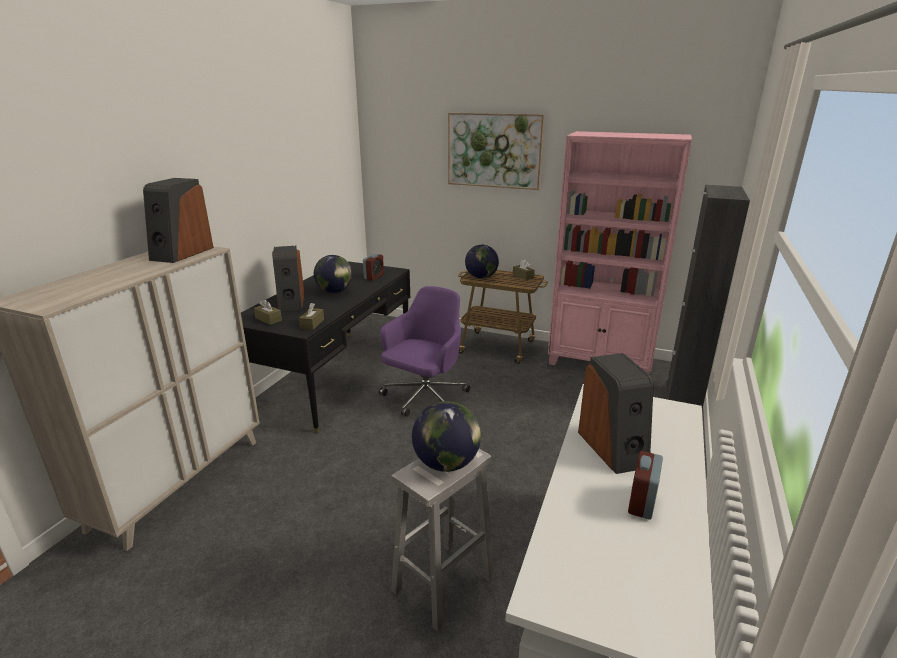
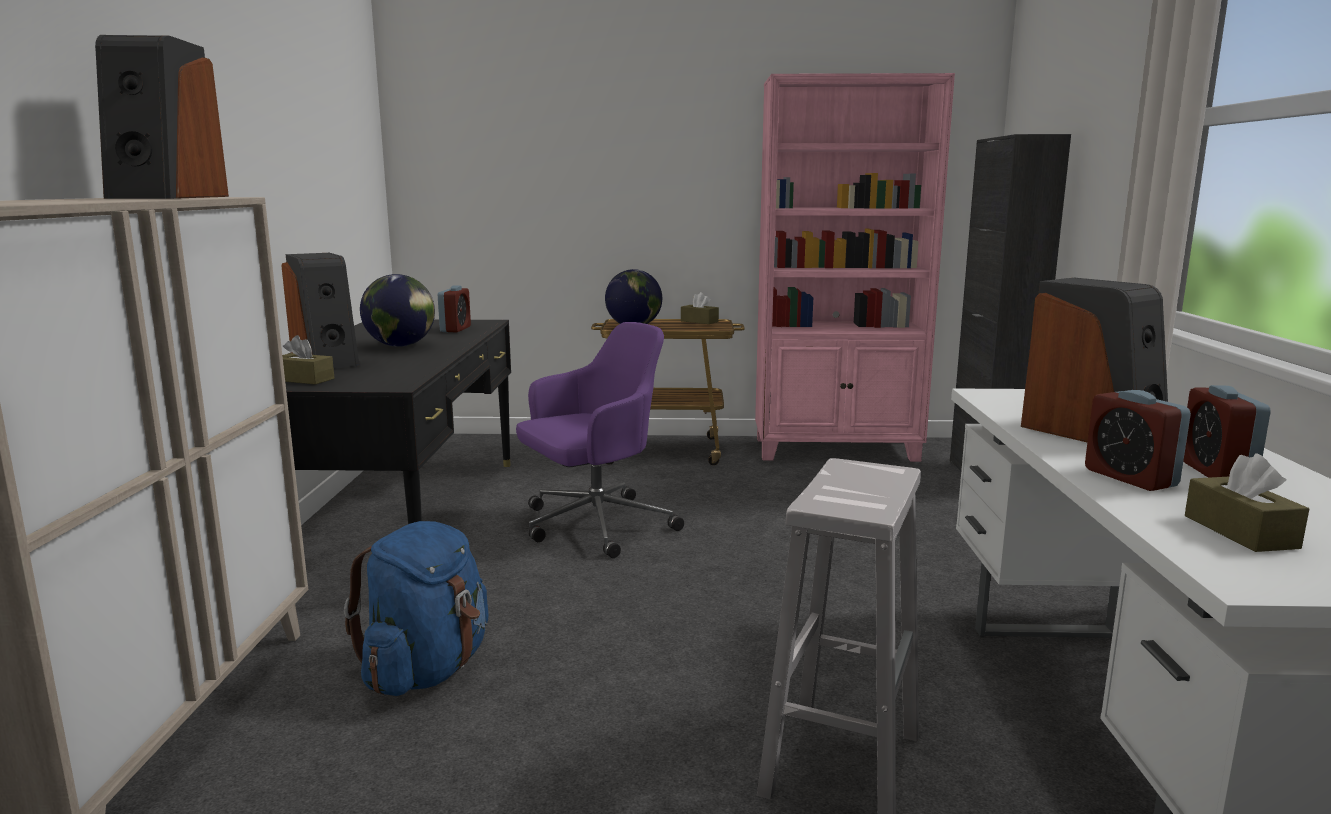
camera: 20 degrees left, 10 degrees down
(296, 476) = (427, 669): none -> blue backpack
(312, 324) = (403, 377): brown tissue box -> brown tissue box (1240, 531)
(424, 398) = (594, 525): purple office chair -> purple office chair turned 45 degrees clockwise
(446, 464) = (862, 486): globe -> none
(494, 150) = (631, 121): picture -> none
(583, 496) = (1130, 478): none -> alarm clock

